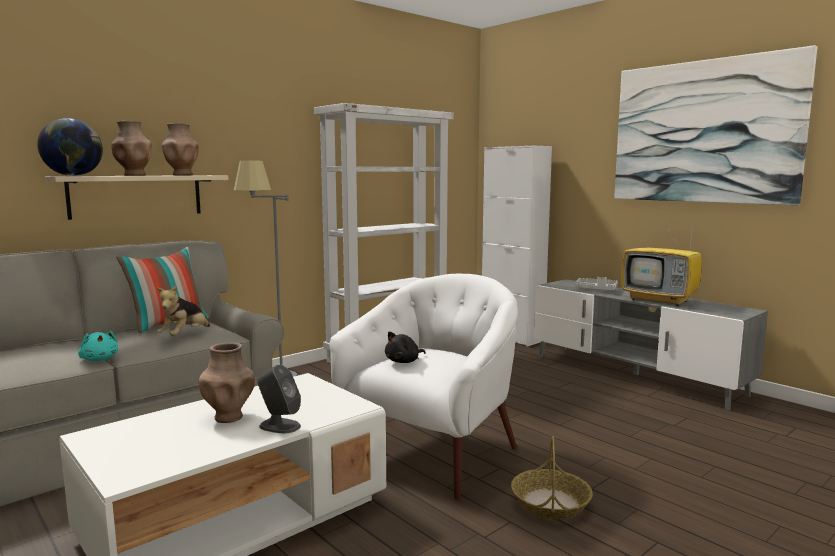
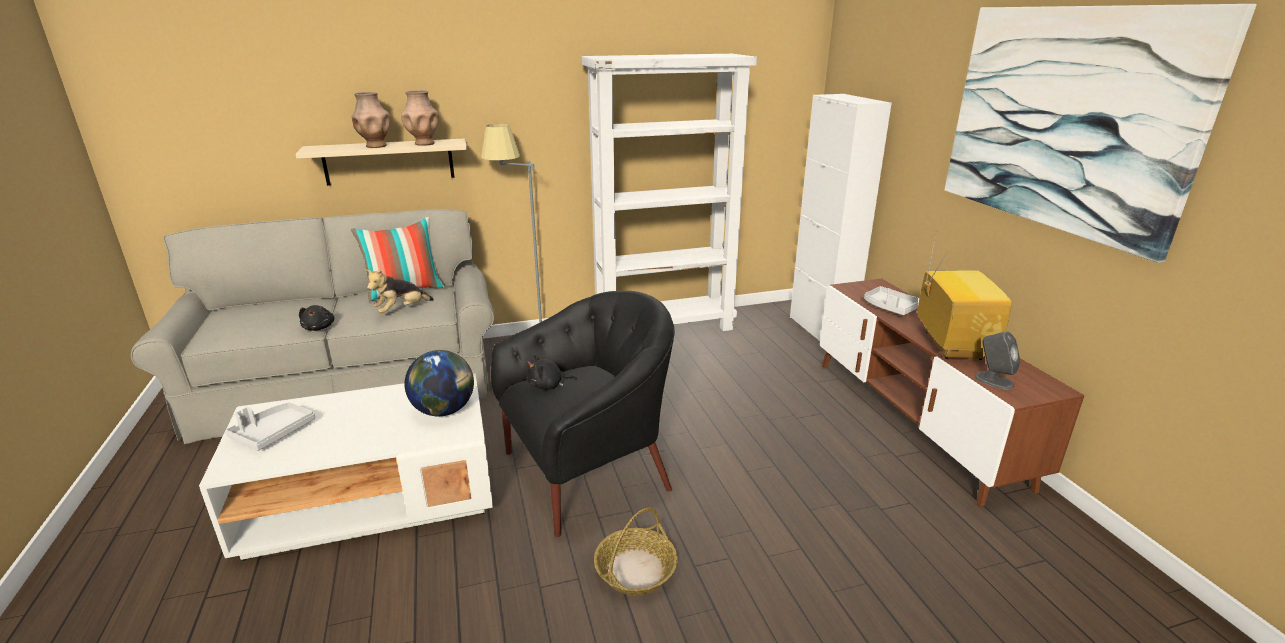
camera: 25 degrees right, 15 degrees up
(74, 175) = (319, 149): globe -> globe (444, 410)
(99, 359) = (319, 327): turquoise plush toy -> black plush toy
(142, 444) = (273, 433): none -> grey tray
(229, 417) = (358, 417): brown vase -> none
(279, 426) = (381, 439): grey speaker -> grey speaker (993, 380)
(433, 452) = (588, 471): white armchair -> black armchair
(634, 375) = (914, 420): grey tv stand -> brown tv stand
(660, 300) = (950, 344): television -> television turned 150 degrees counterclockwise

